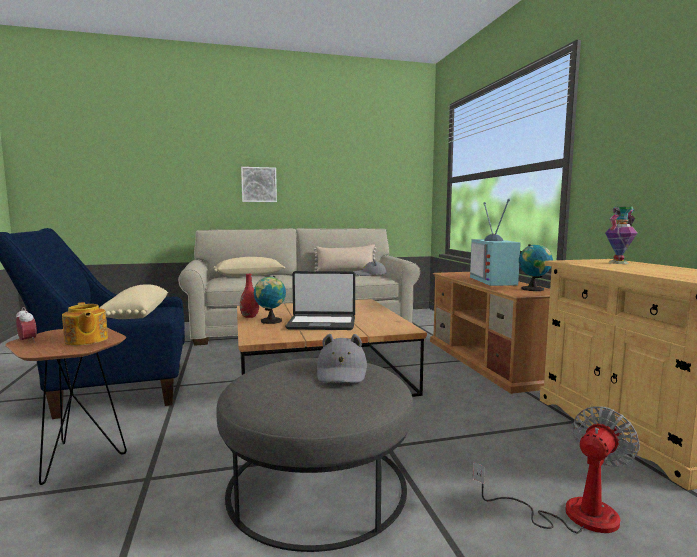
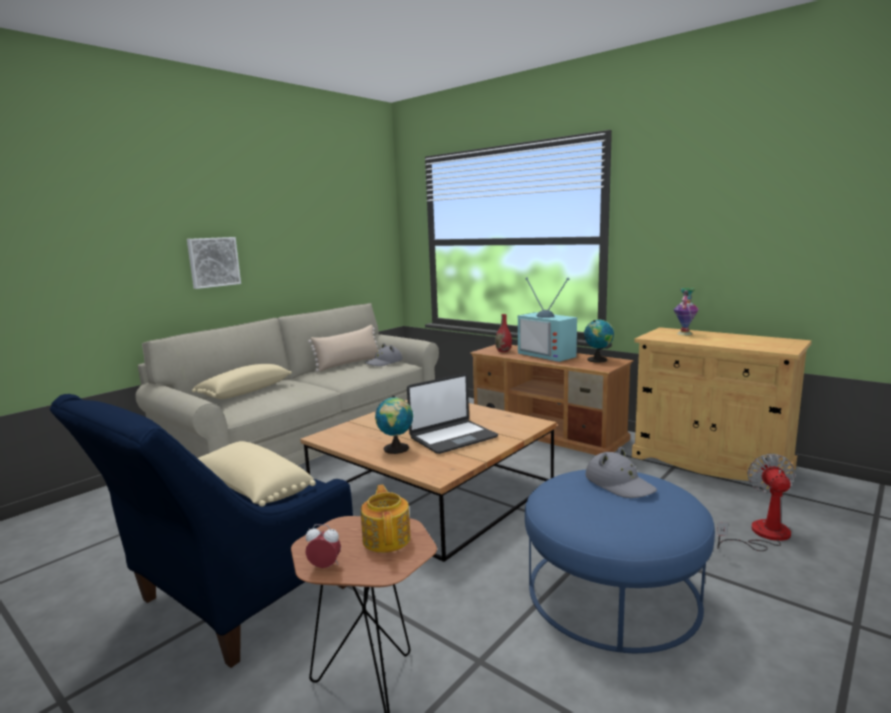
camera: 35 degrees left, 5 degrees up
(86, 340) = (387, 538): teapot -> teapot turned 120 degrees counterclockwise
(249, 316) = (358, 449): red vase -> red vase (503, 351)
(317, 485) = (612, 591): grey ottoman -> blue ottoman

